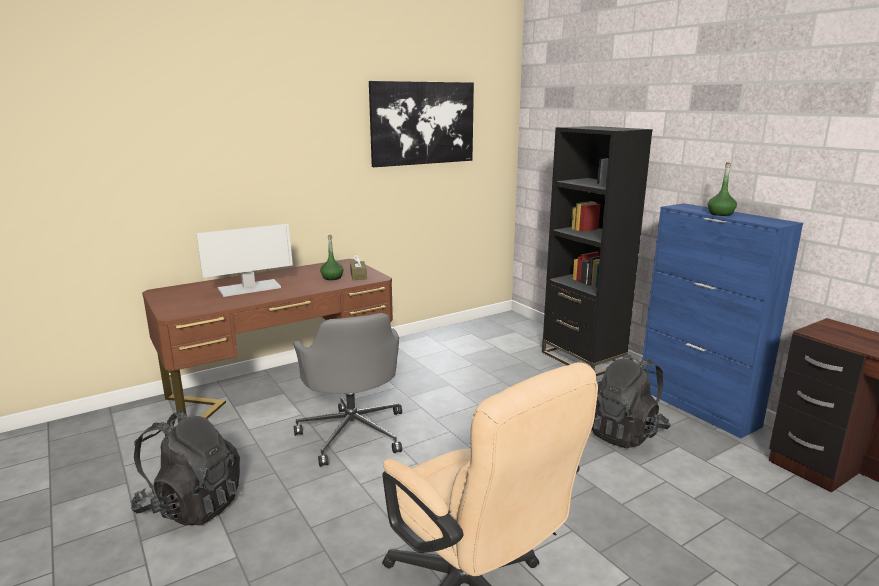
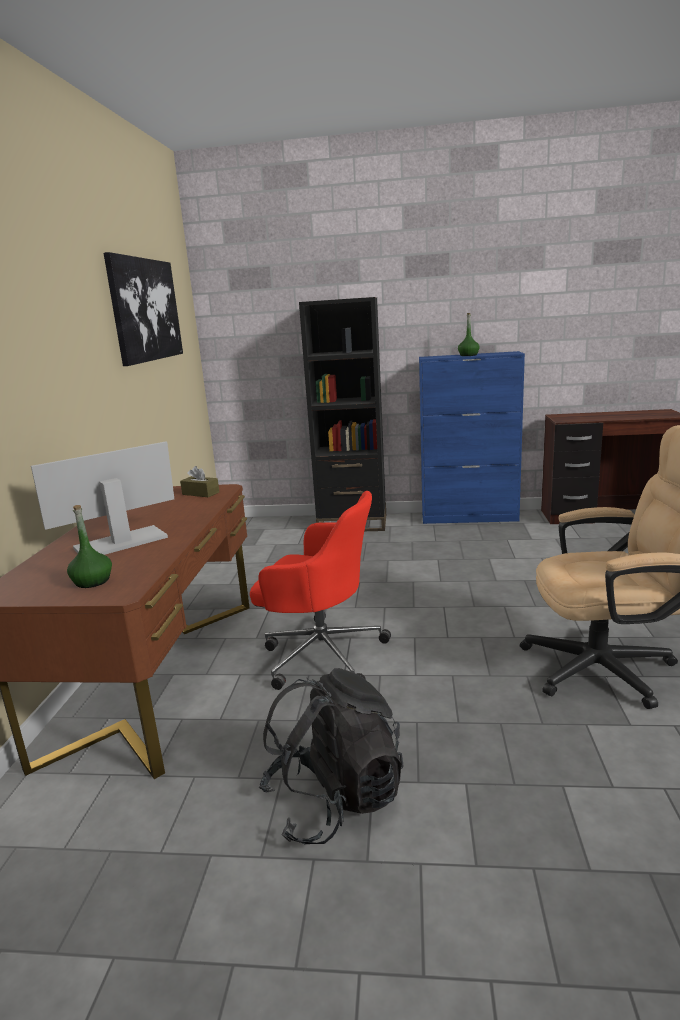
camera: 50 degrees left, 0 degrees up
(249, 288) = (121, 542): monitor -> monitor turned 135 degrees counterclockwise
(332, 278) = (180, 503): green bottle -> green bottle (92, 581)
(353, 432) = (321, 654): grey office chair -> red office chair
(624, 433) = (472, 548): black backpack -> none

